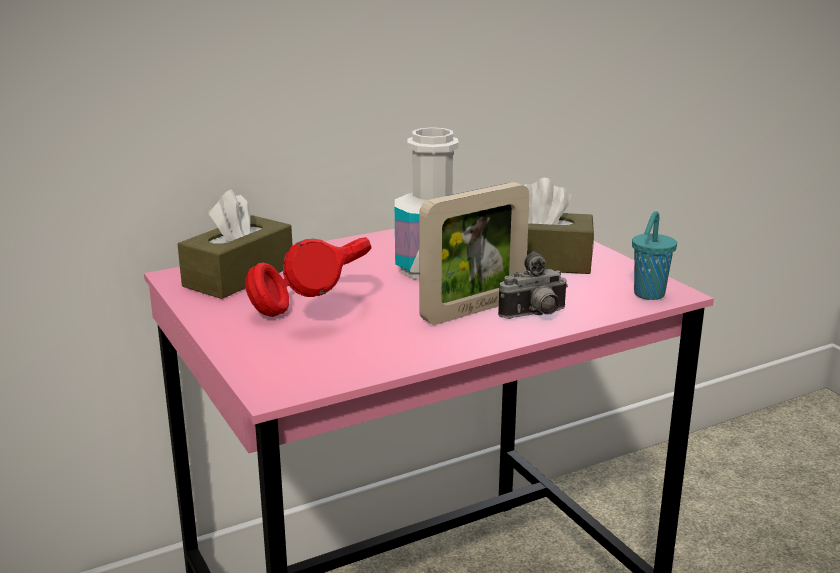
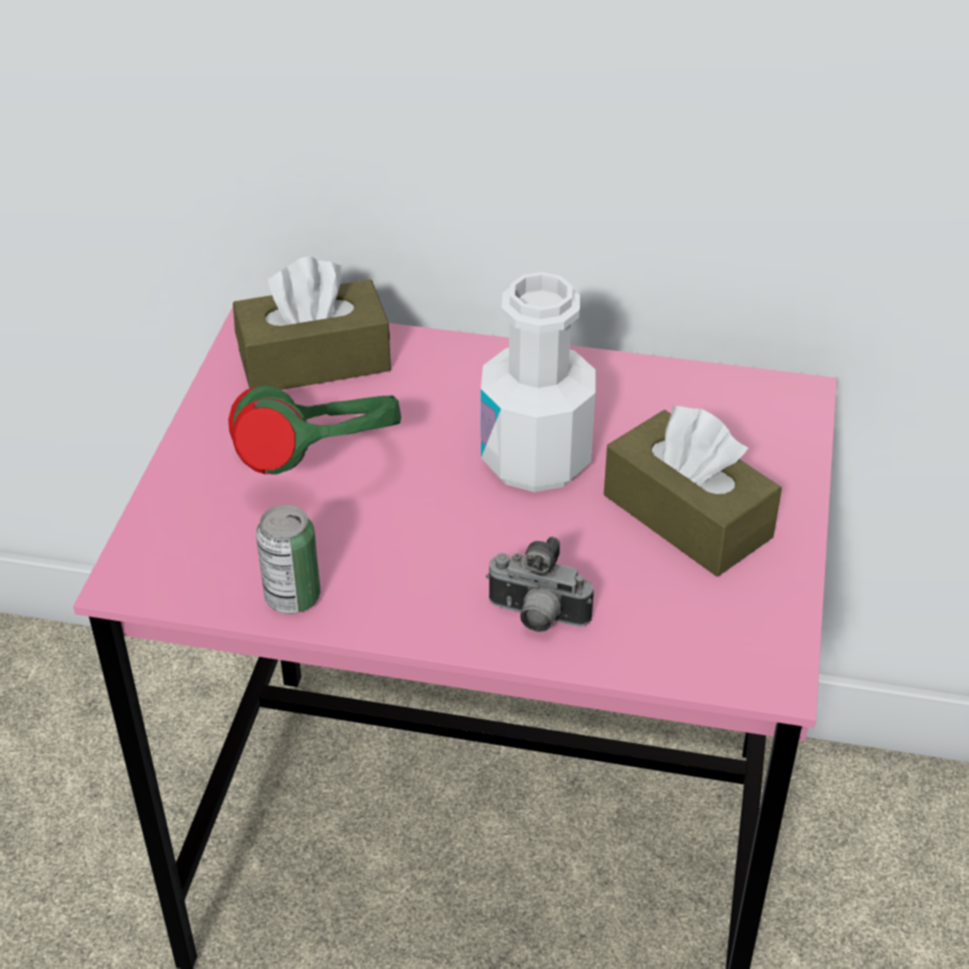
camera: 40 degrees right, 20 degrees up
(316, 309) = (320, 467): red headphones -> green headphones
(391, 358) = (292, 597): none -> can
(473, 310) = (480, 566): picture frame -> none
(648, 295) = (731, 663): turquoise cup -> none

